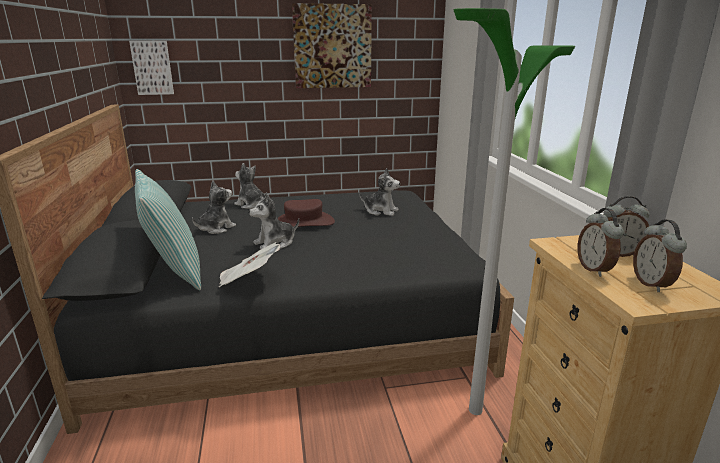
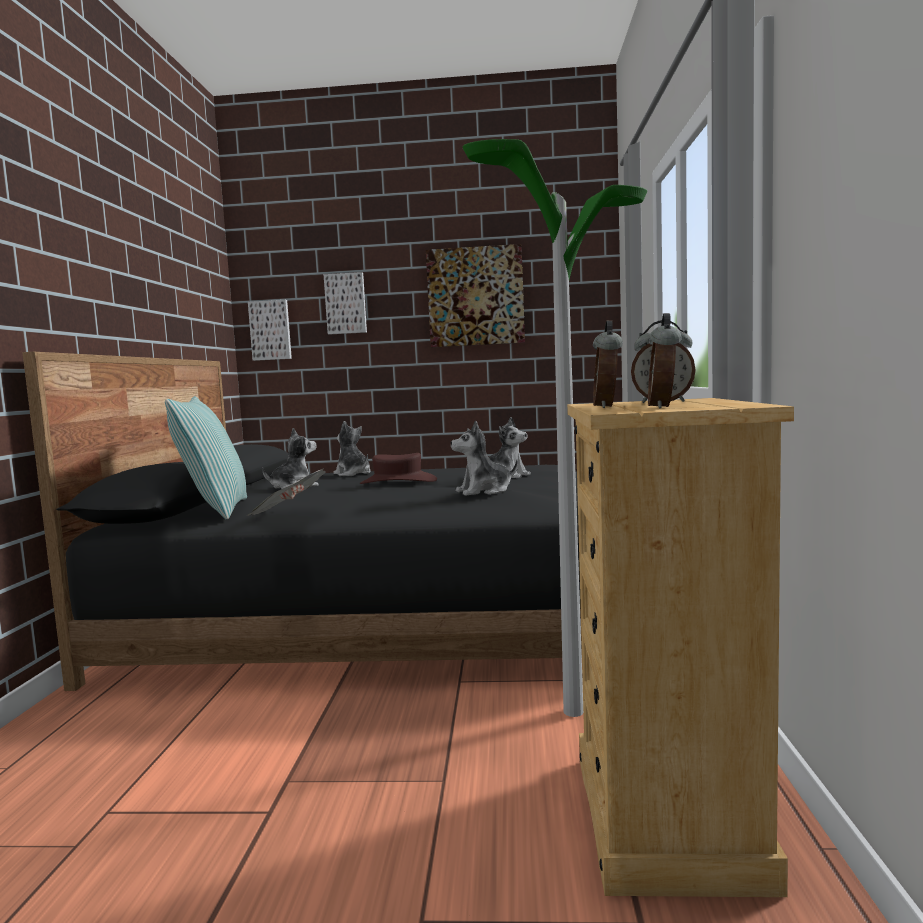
camera: 15 degrees right, 15 degrees down
(221, 47) = (346, 304): none -> picture
(275, 243) = (347, 494): plush toy -> plush toy (484, 491)

